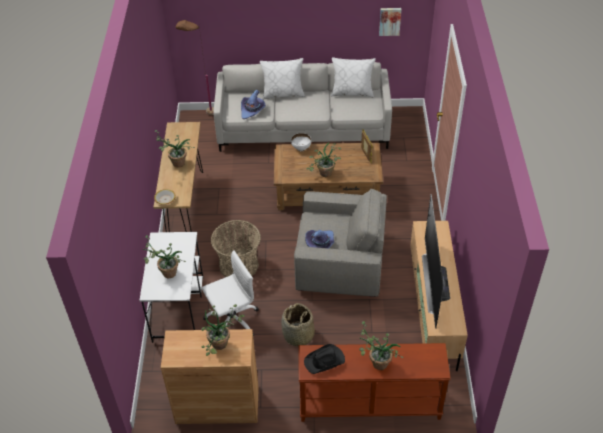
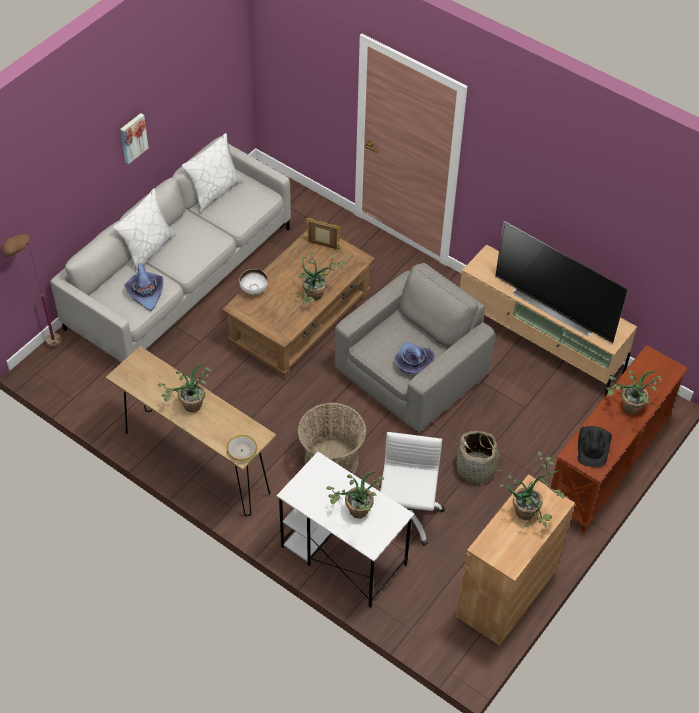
camera: 55 degrees left, 5 degrees up
(390, 21) = (213, 78): picture -> picture (133, 137)

